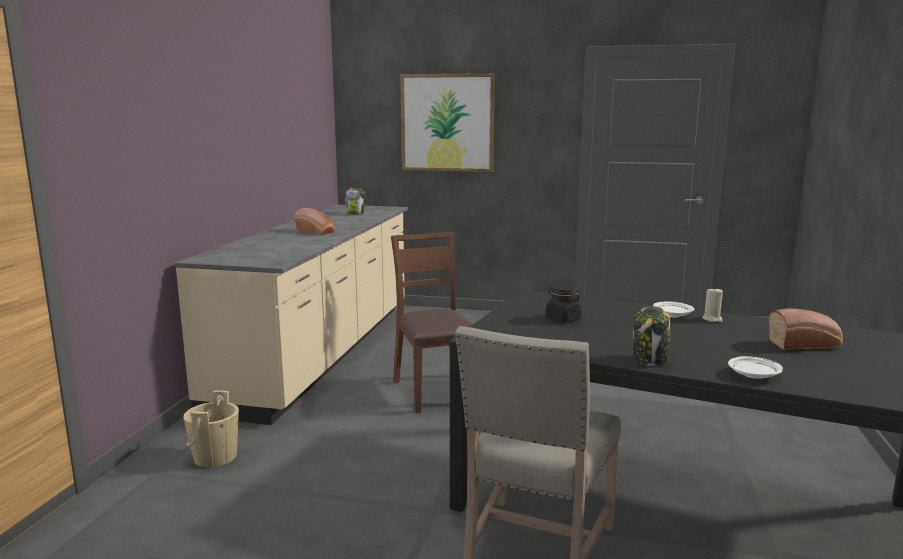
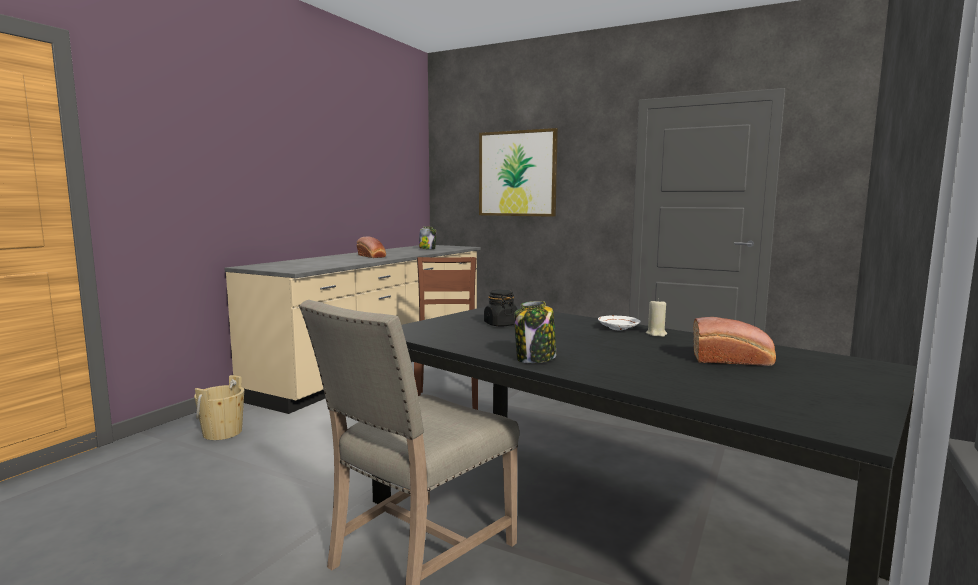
camera: 15 degrees right, 5 degrees down
(754, 375) = (630, 379): white plate -> none

